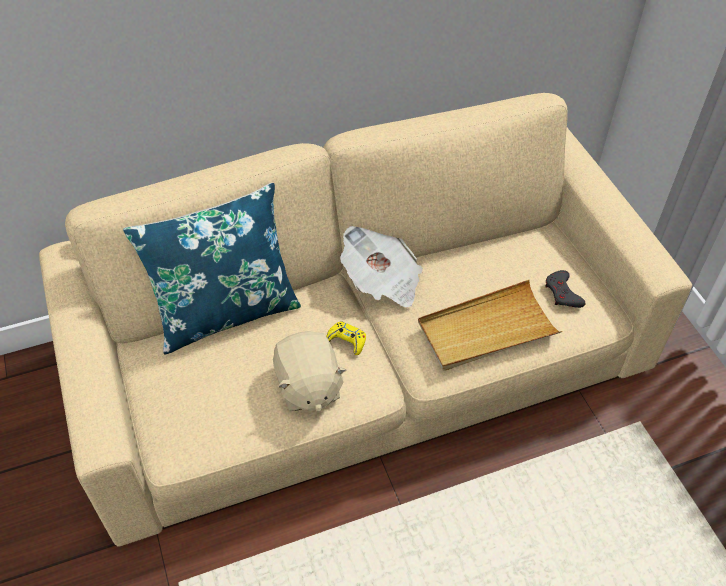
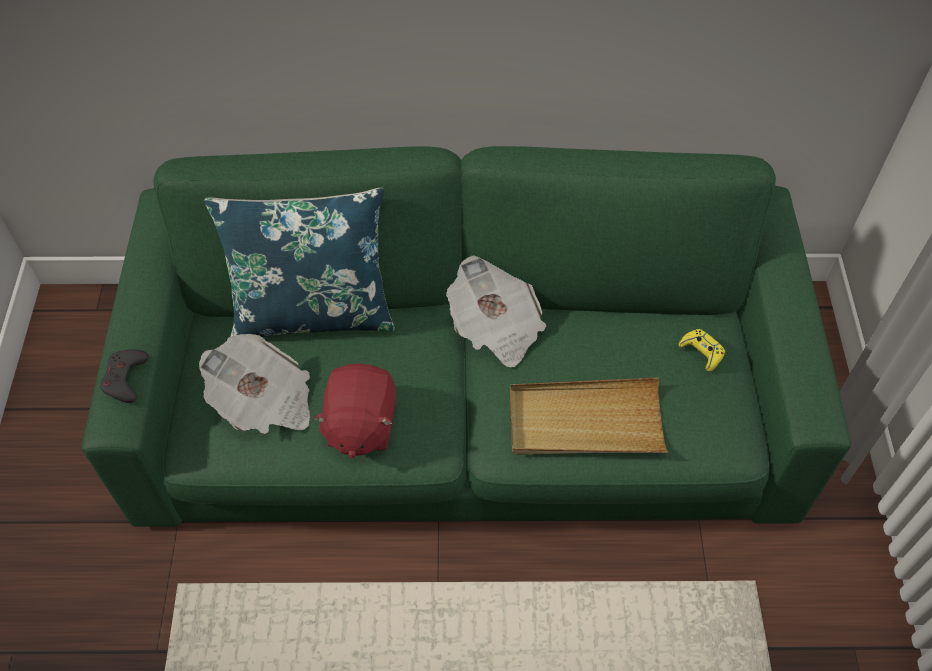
camera: 20 degrees right, 5 degrees up
(218, 392) = (264, 402): none -> newspaper
(308, 386) = (360, 425): beige plush toy -> red plush toy
(347, 341) = (425, 385): yellow game controller -> yellow game controller (701, 352)
(362, 359) = (466, 404): beige sofa -> green sofa
(562, 293) = (696, 405): grey game controller -> grey game controller (125, 378)

